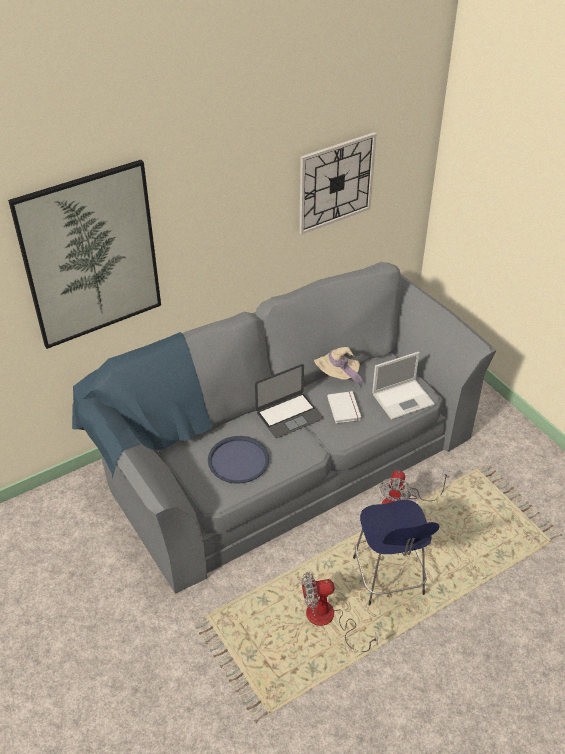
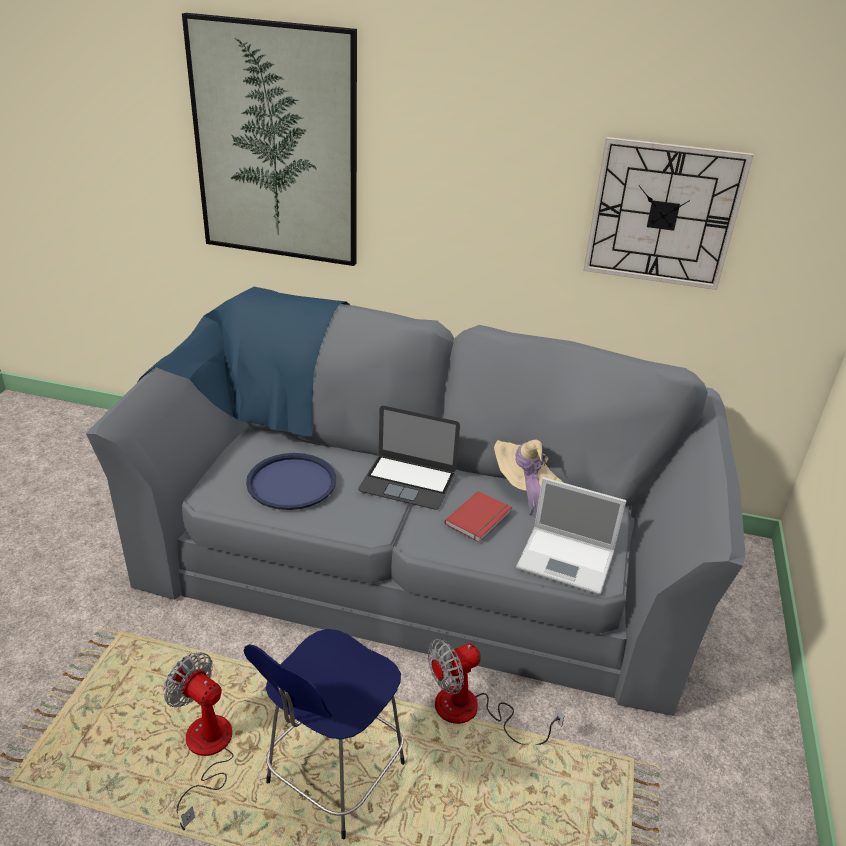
camera: 45 degrees right, 10 degrees down
(345, 408) = (480, 518): white book -> red book

